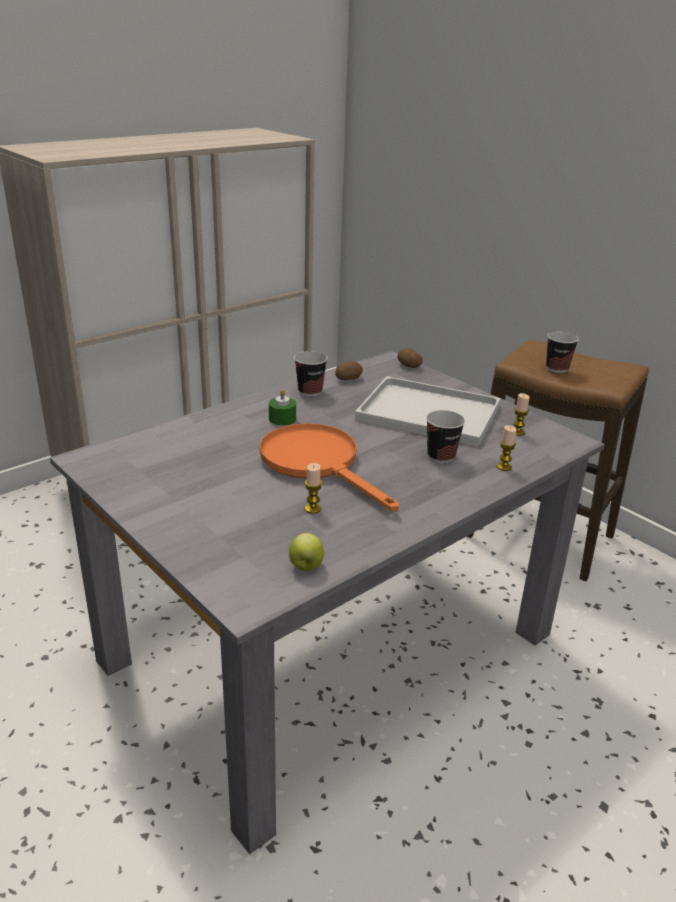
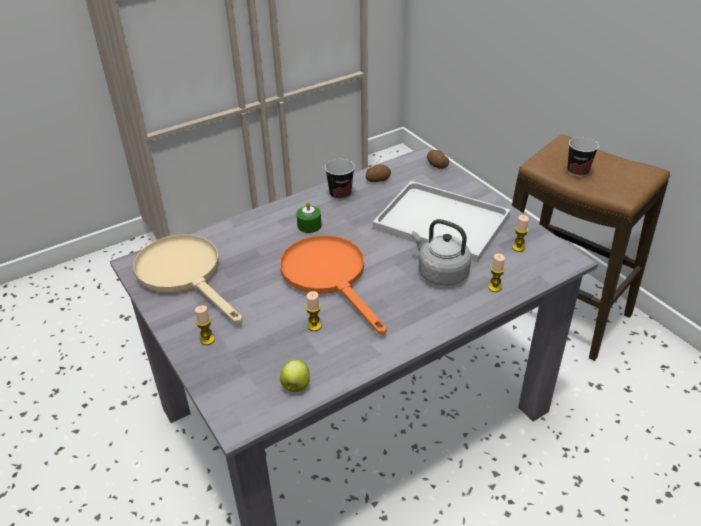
camera: 10 degrees right, 10 degrees up
(146, 467) = (185, 274): none -> beige frying pan
(187, 527) = (207, 340): none -> candle
(441, 456) = (440, 273): cup -> grey kettle

